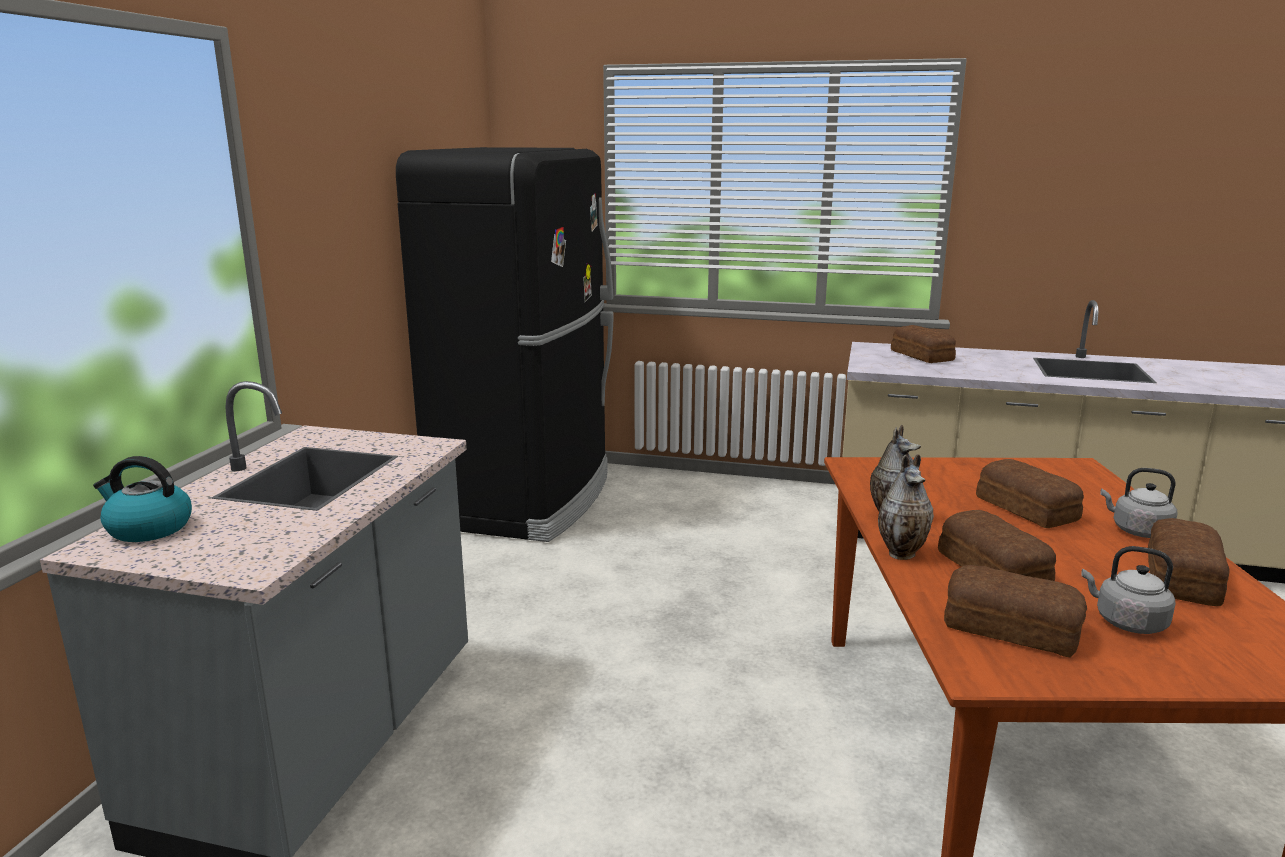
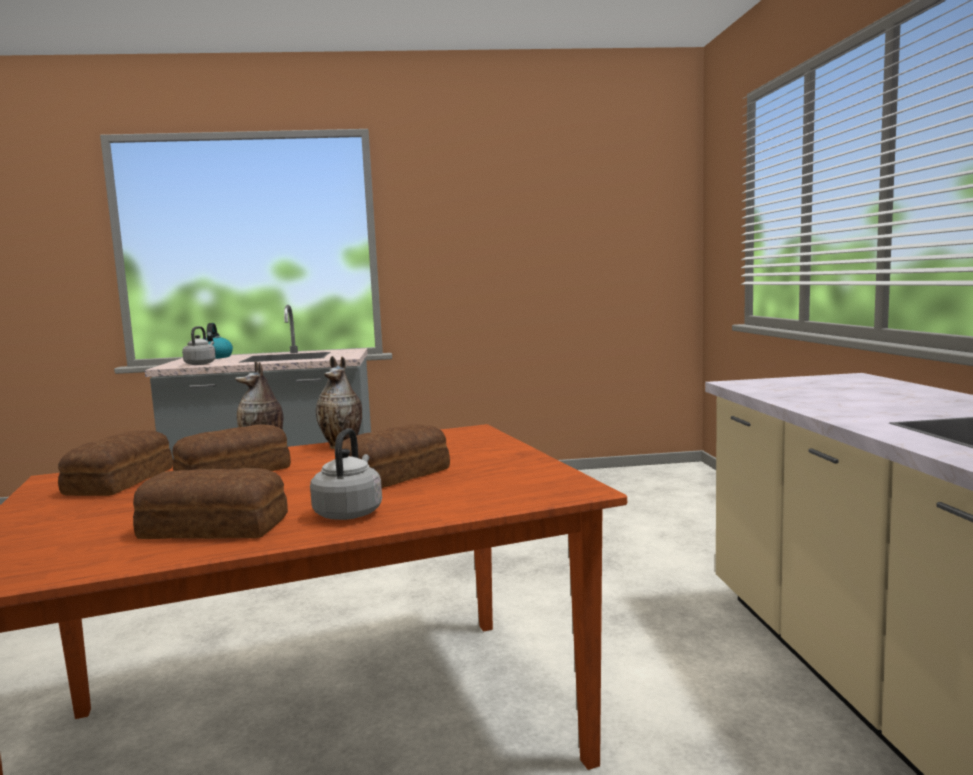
camera: 70 degrees right, 10 degrees down
(527, 498) = (627, 482): black fridge -> none
(922, 355) = (860, 388): bread -> none
(1126, 622) = (118, 509): grey kettle -> grey kettle (201, 364)

